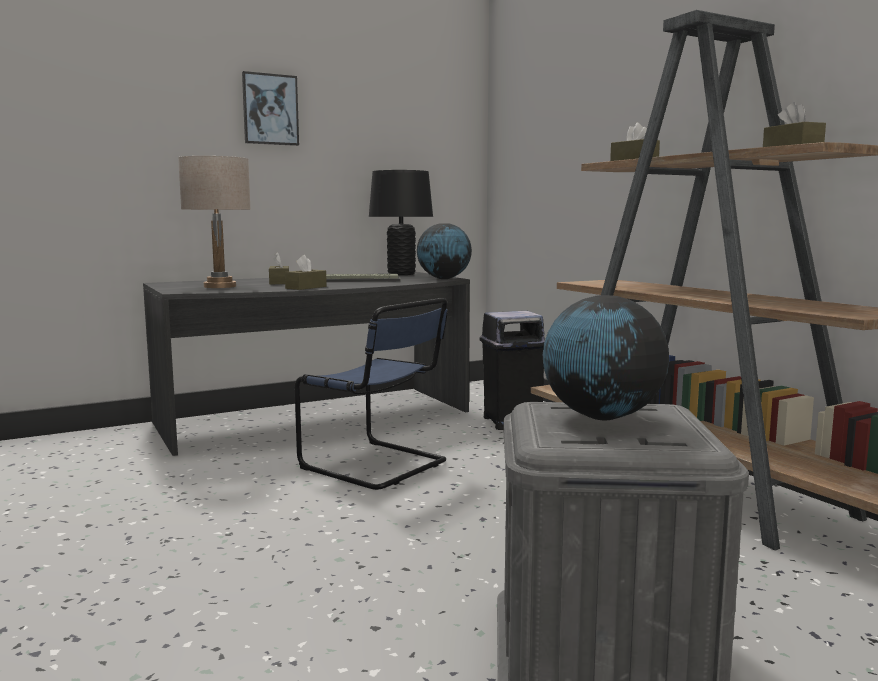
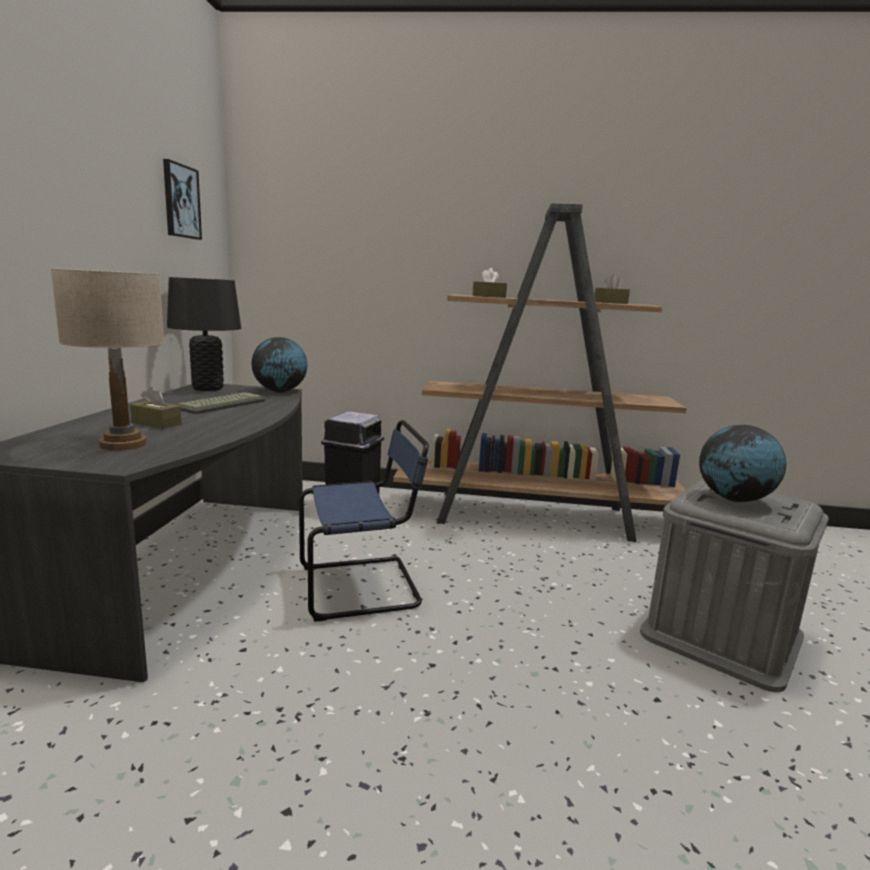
camera: 55 degrees left, 5 degrees up
(270, 109) = (65, 191): picture -> picture (181, 201)
(306, 287) = (234, 427): brown tissue box -> none

